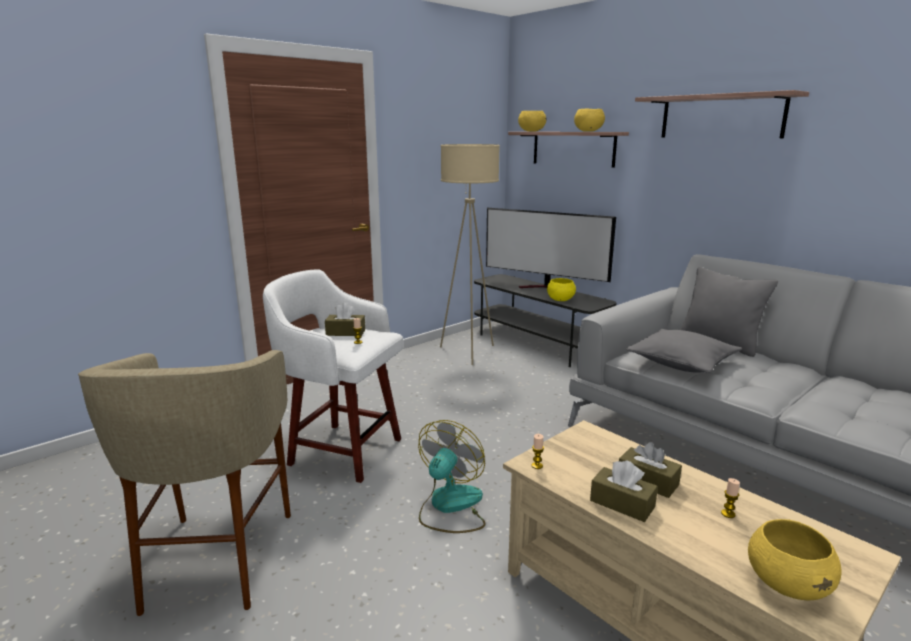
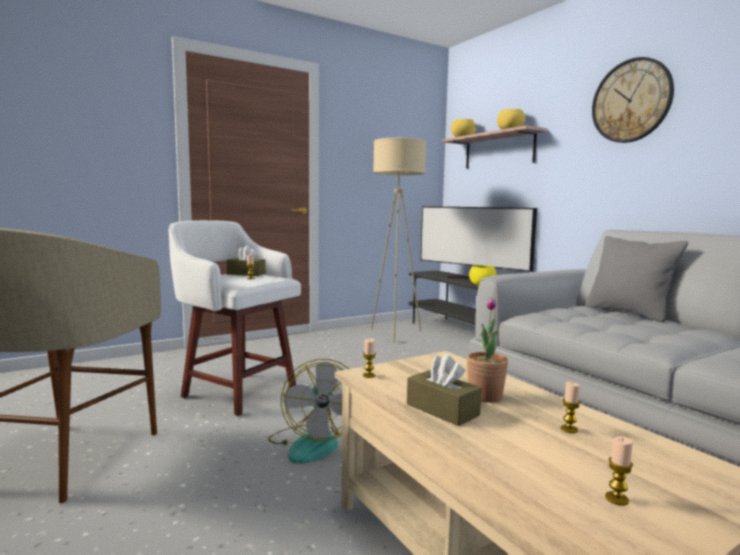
camera: 10 degrees right, 10 degrees down
(450, 506) = (312, 443): fan -> fan turned 135 degrees clockwise
(647, 481) = (485, 396): brown tissue box -> potted plant
(681, 363) = (579, 322): grey pillow -> none
(721, 116) = (631, 101): shelf -> wall clock
(787, 584) = (617, 499): yellow bowl -> candle

